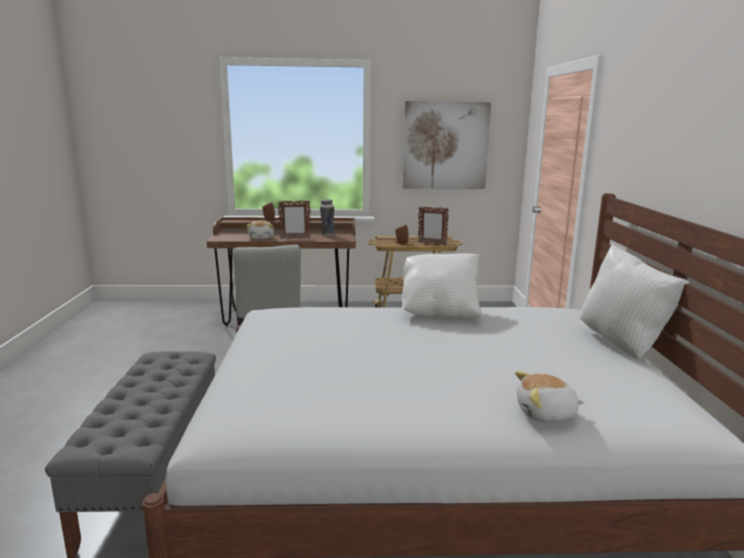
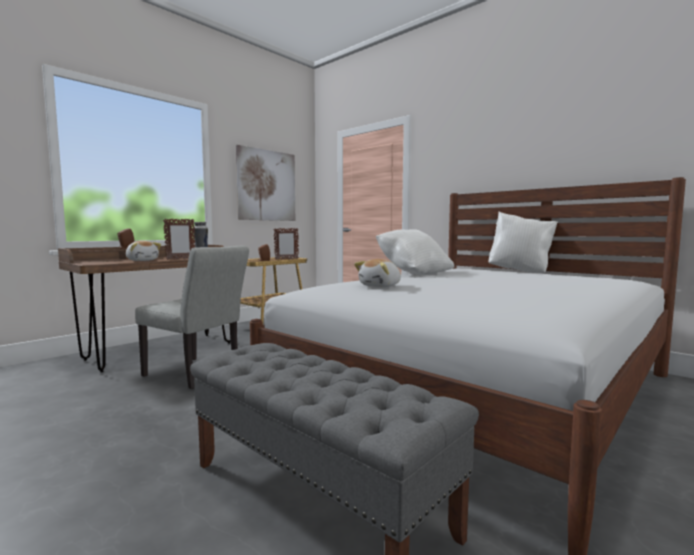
camera: 45 degrees left, 10 degrees down
(546, 414) = (605, 285): plush toy -> plush toy (381, 286)

